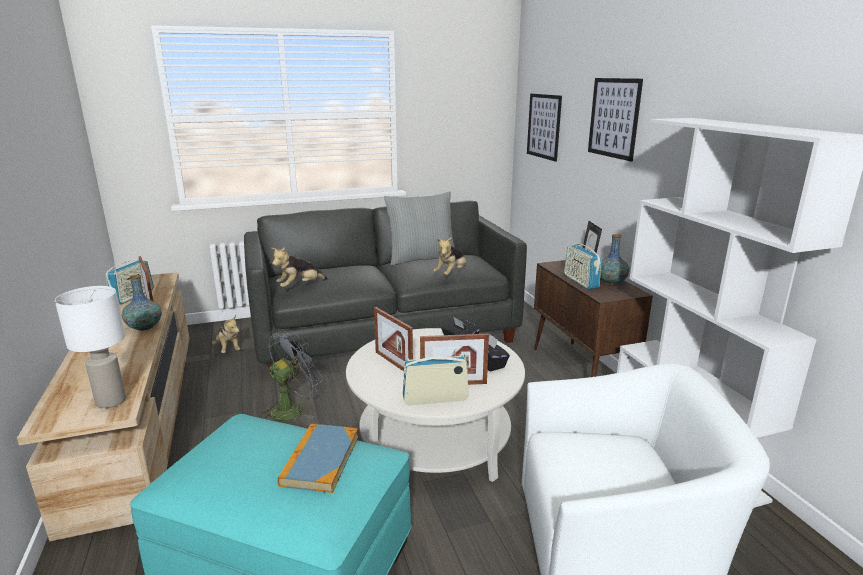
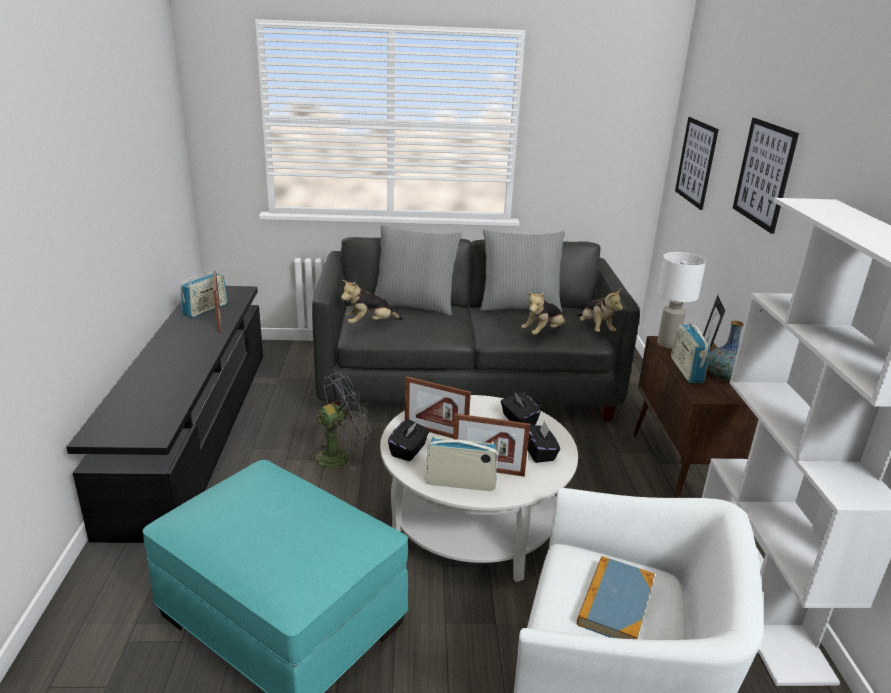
camera: 15 degrees right, 5 degrees up
(110, 401) = (151, 425): white table lamp -> white table lamp (667, 344)
(139, 414) = (194, 432): beige tv stand -> black tv stand
(144, 327) = (205, 348): vase -> none
(228, 349) = (297, 375): plush toy -> plush toy (595, 329)
(320, 460) = (315, 527): book -> book (615, 602)
(333, 268) = (414, 305): none -> grey pillow
(376, 381) = (409, 451): none -> black tissue box
(393, 363) = (435, 432): picture frame -> picture frame turned 45 degrees counterclockwise

